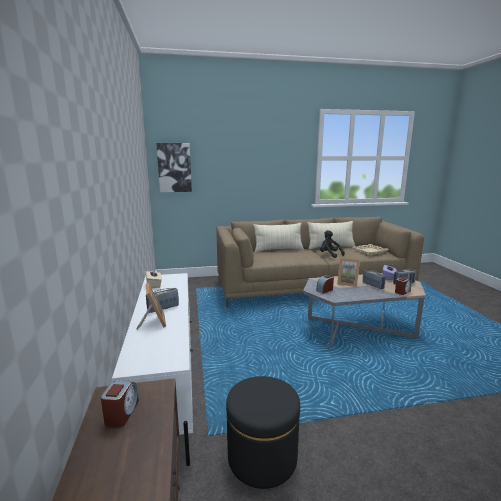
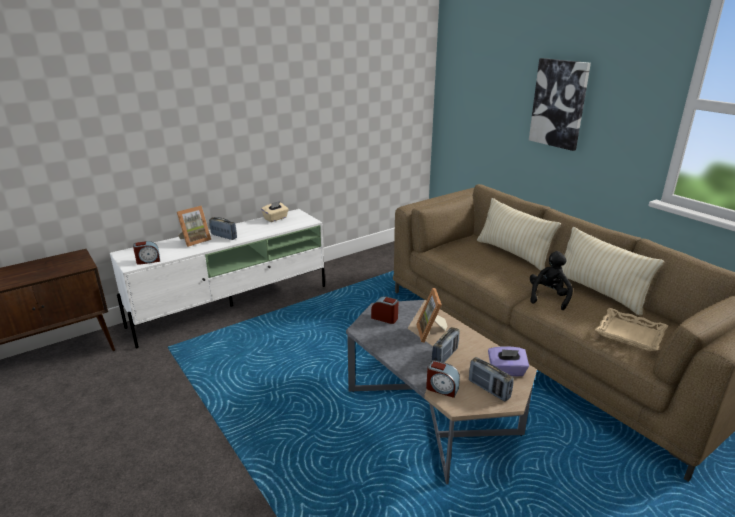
camera: 65 degrees right, 10 degrees up
(121, 413) = (58, 263): alarm clock -> alarm clock (148, 261)
(174, 167) = (459, 85): picture -> picture (559, 103)
(262, 457) = (149, 380): black ottoman -> none

